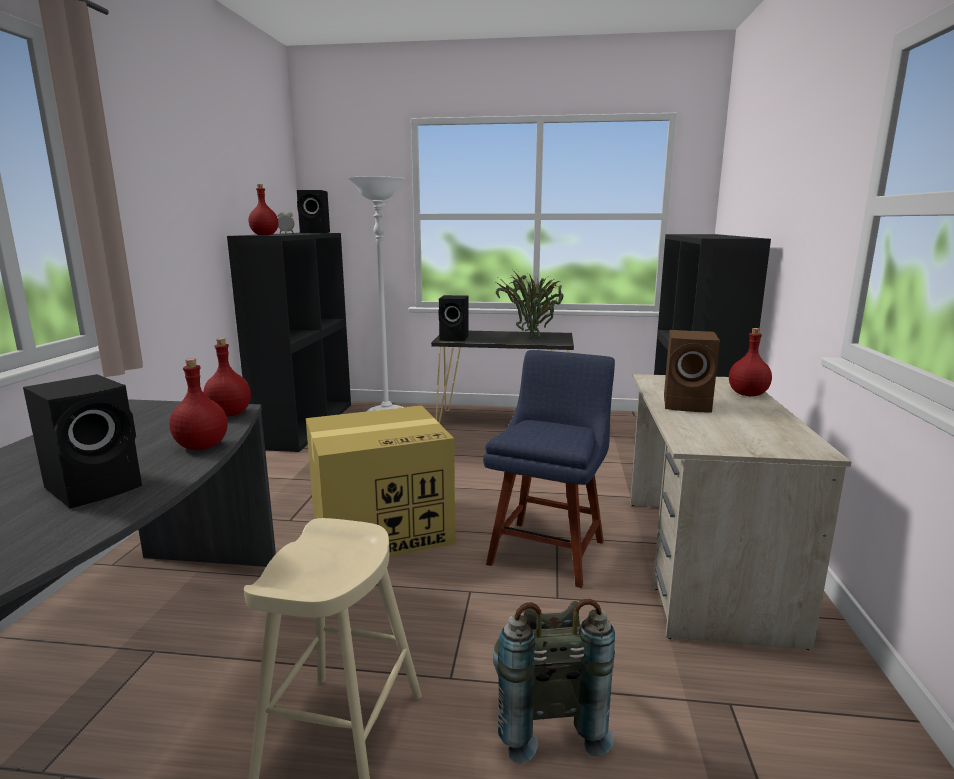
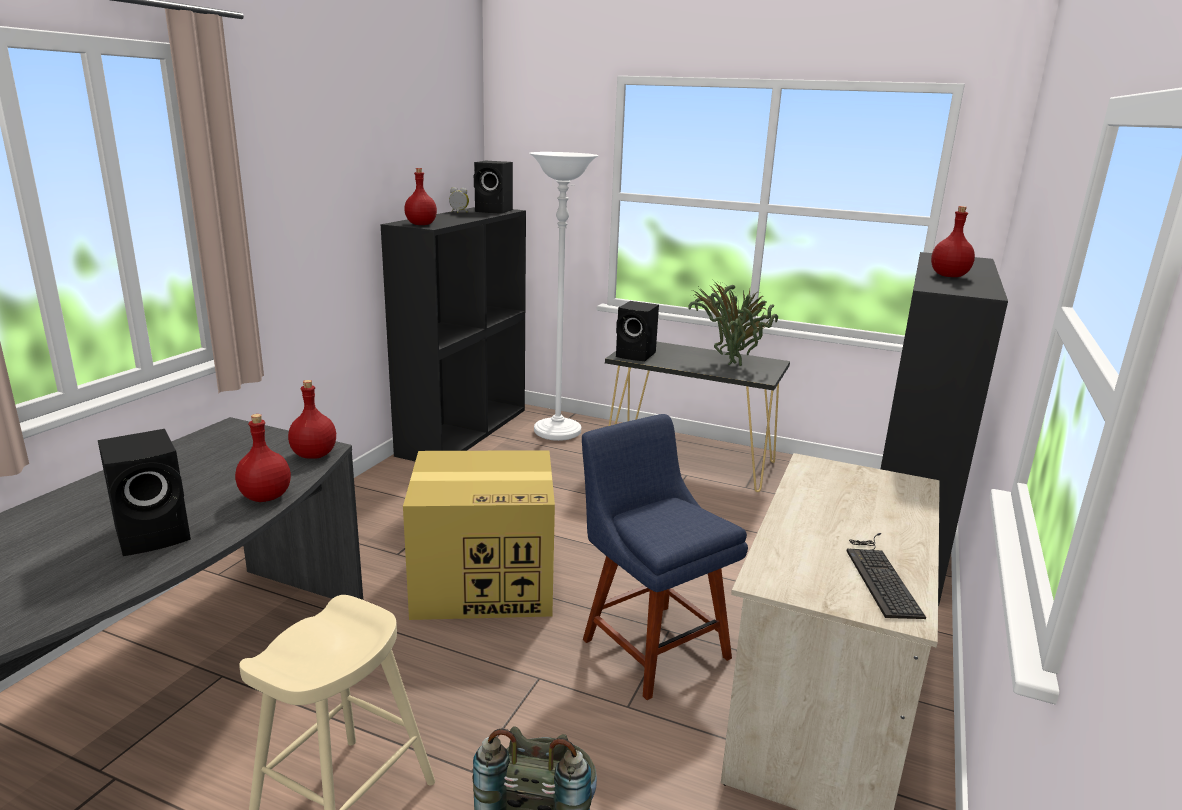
camera: 15 degrees right, 5 degrees up
(549, 549) = (651, 644): blue chair -> blue chair turned 75 degrees counterclockwise
(689, 404) = (817, 516): brown speaker -> none
(747, 394) = (908, 510): red bottle -> red bottle (948, 276)
(769, 430) = (880, 574): none -> keyboard

